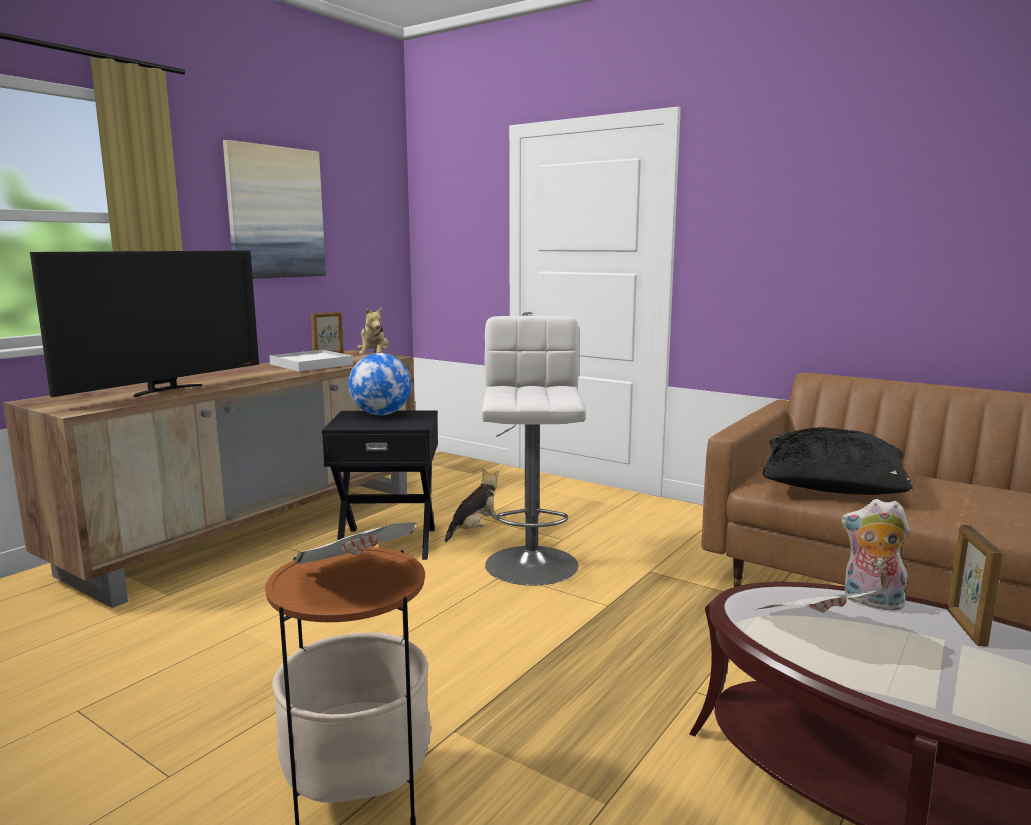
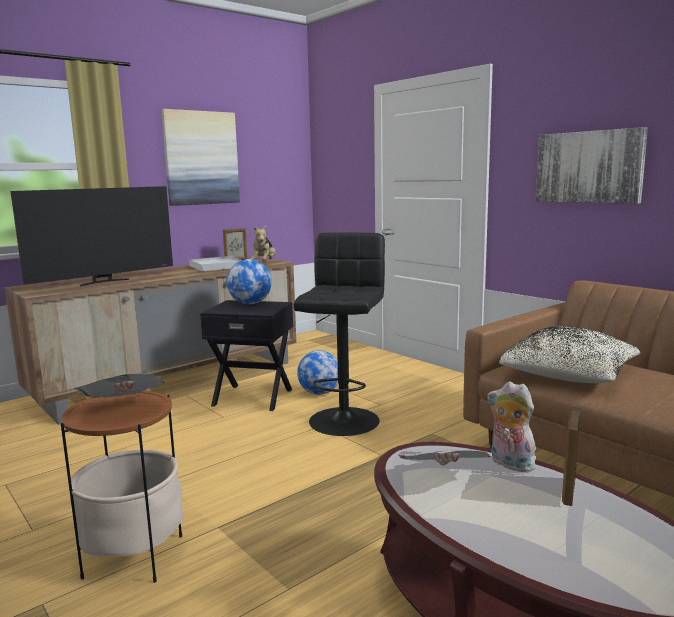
camera: 15 degrees right, 0 degrees up
(475, 530) = (319, 393): plush toy -> globe
(532, 565) = (345, 421): white stool -> black stool
(809, 237) = (589, 167): none -> picture
(833, 483) = (568, 372): black pillow -> beige pillow

